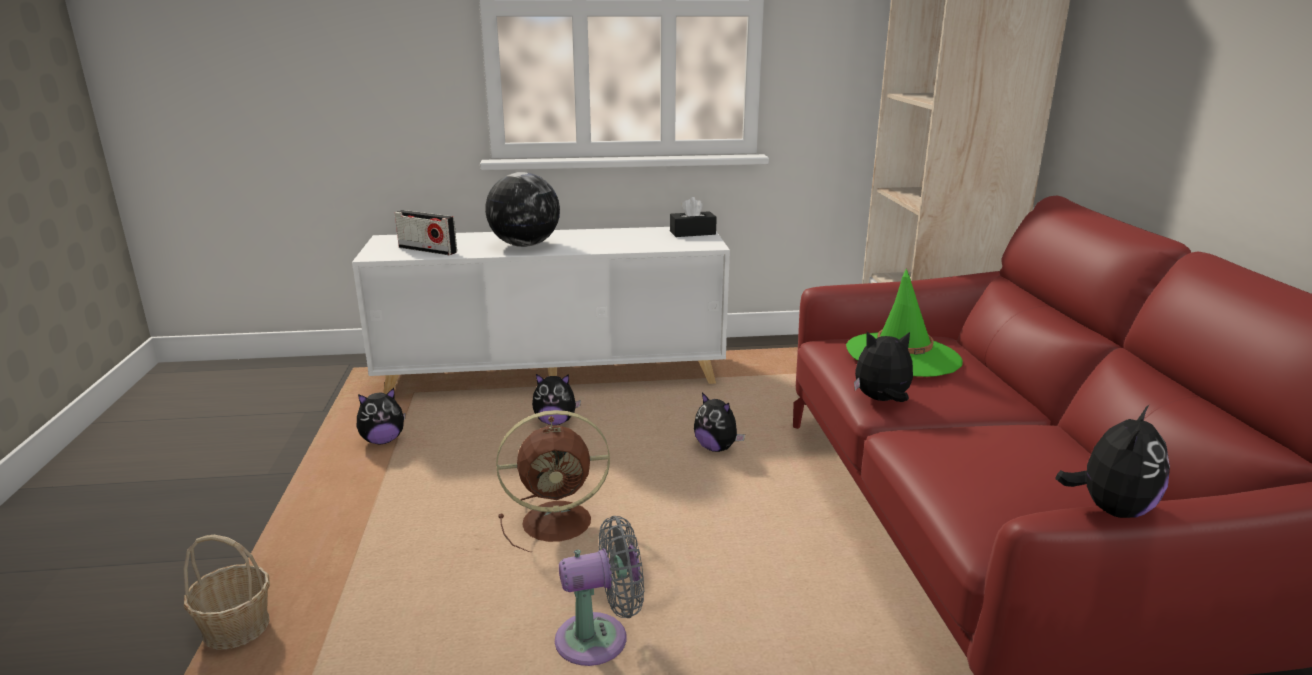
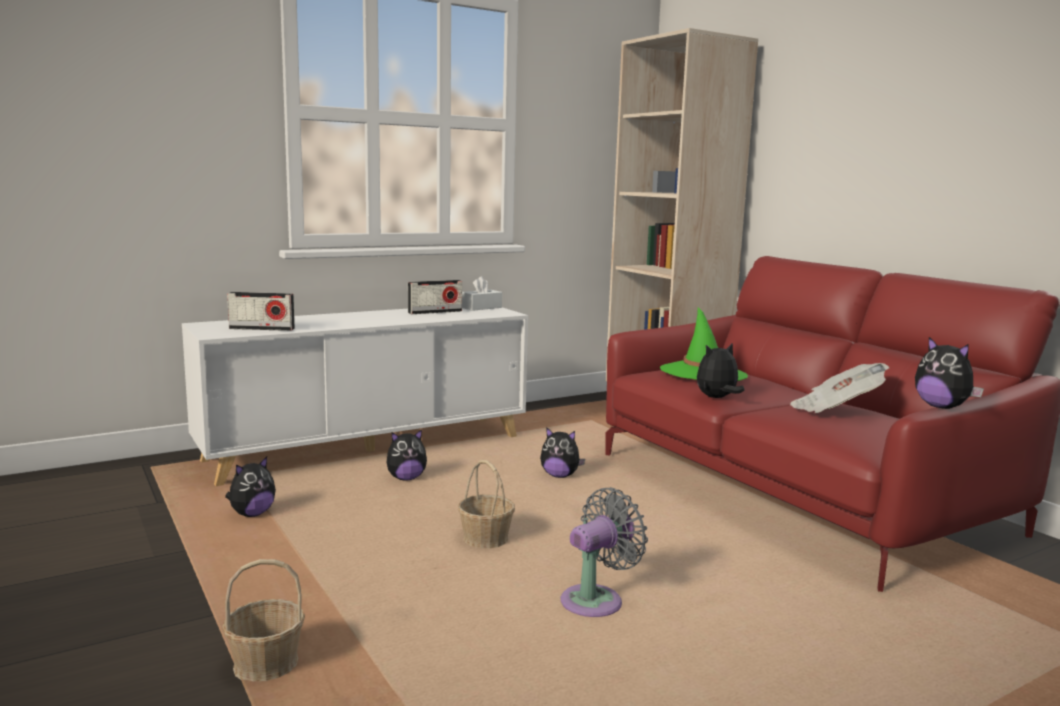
camera: 25 degrees left, 10 degrees down
(524, 245) = (349, 321): globe -> none
(560, 522) = (486, 540): brown fan -> basket
(631, 237) = (435, 312): none -> radio
(692, 233) = (481, 307): black tissue box -> white tissue box
(1019, 454) = (836, 410): none -> newspaper
(1110, 509) = (942, 407): plush toy -> plush toy turned 135 degrees clockwise

